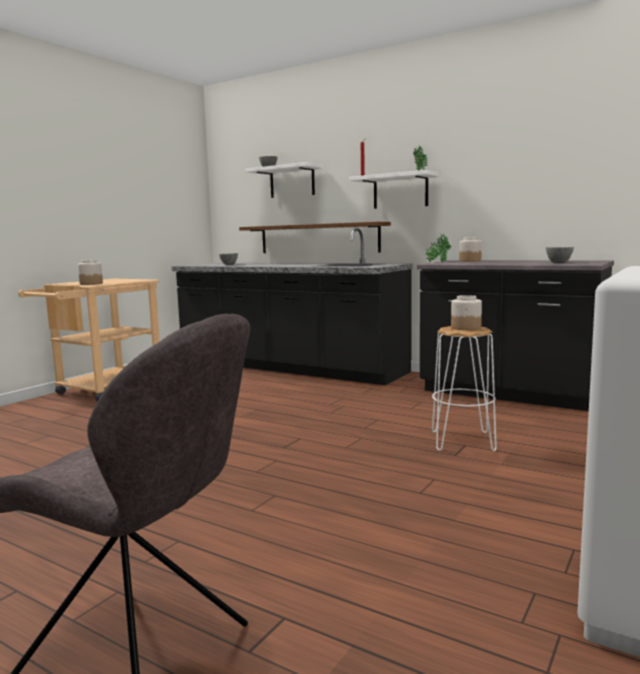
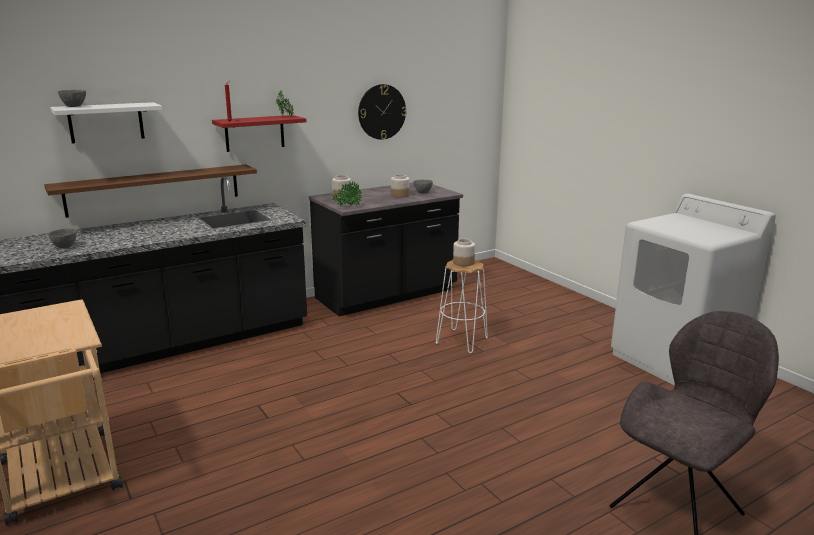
camera: 65 degrees left, 10 degrees up
(91, 284) = (62, 339): jar -> jar (399, 195)
(400, 191) = (254, 133): white shelf -> red shelf
(552, 166) = (381, 112): none -> wall clock

